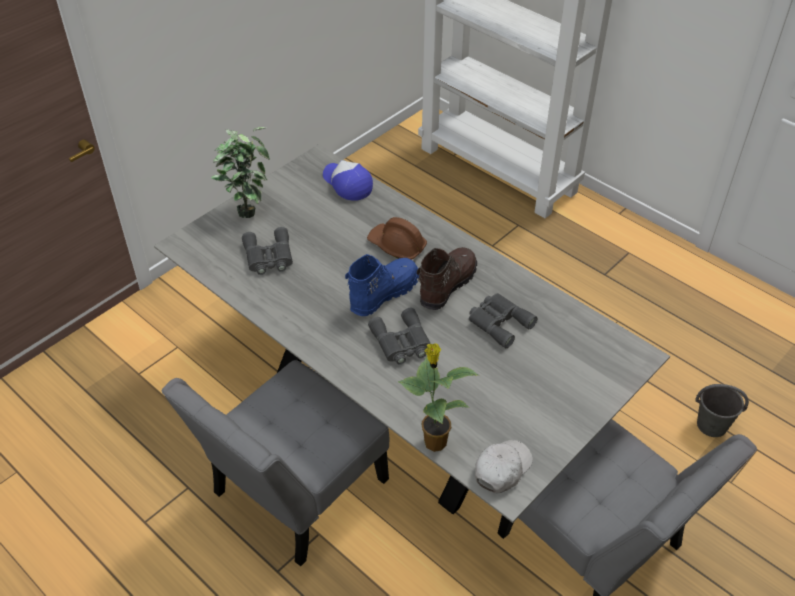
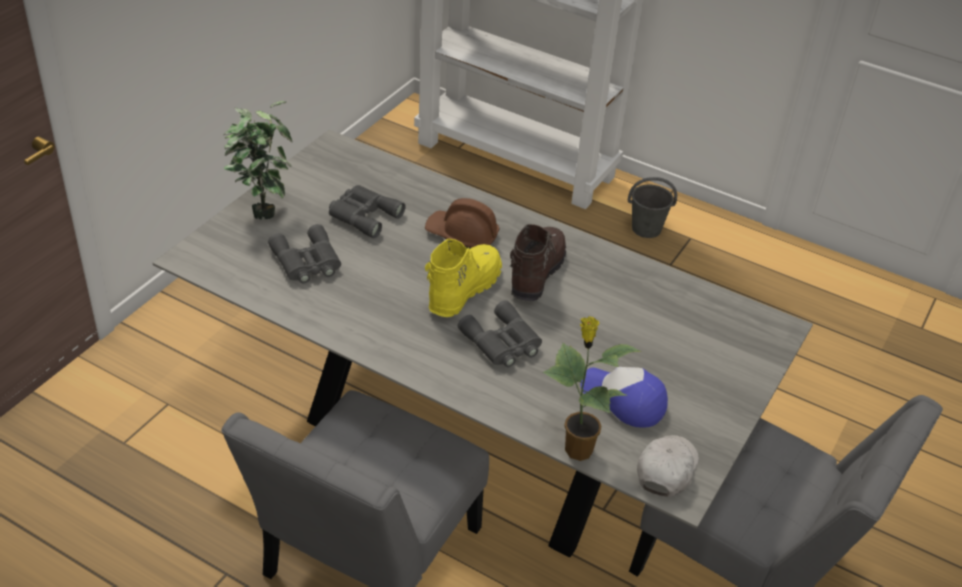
camera: 15 degrees left, 5 degrees down
(347, 184) = (379, 171): cap -> cap (623, 400)
(383, 293) = (462, 290): blue boot -> yellow boot
(498, 322) = (609, 307): grey binoculars -> grey binoculars (363, 215)
(712, 425) = (836, 416): grey bucket -> grey bucket (647, 229)

